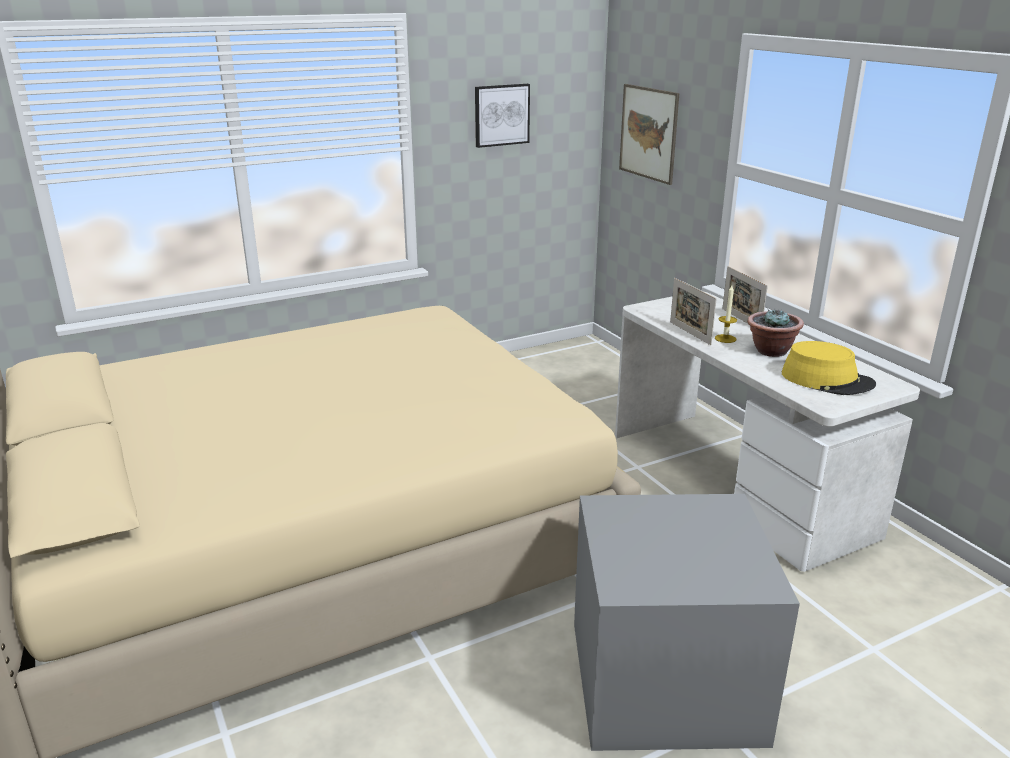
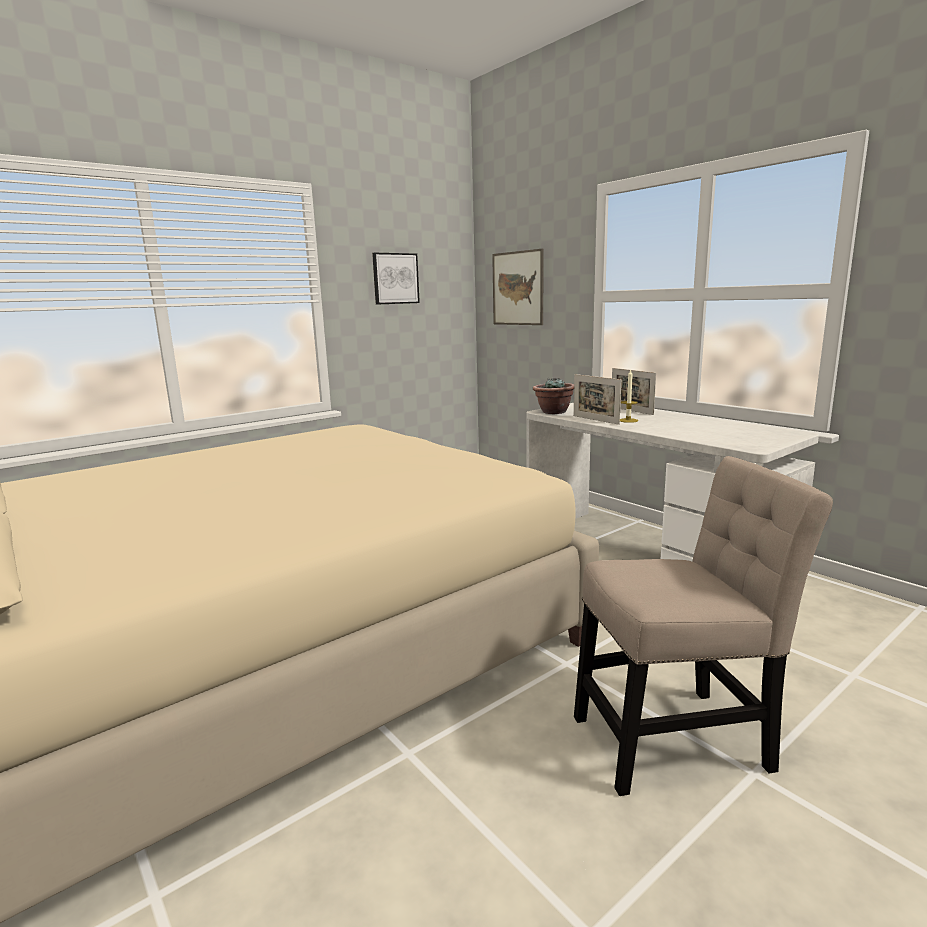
camera: 10 degrees left, 10 degrees down
(668, 683) = (678, 739): grey storage box -> beige chair
(770, 351) = (672, 423): potted plant -> potted plant (553, 412)
(827, 380) = (737, 434): yellow hat -> none

